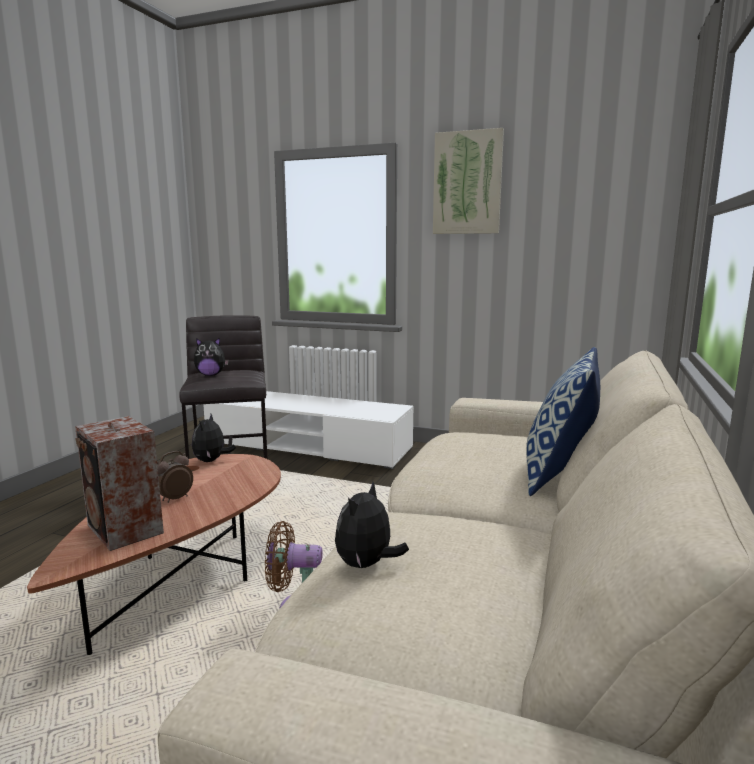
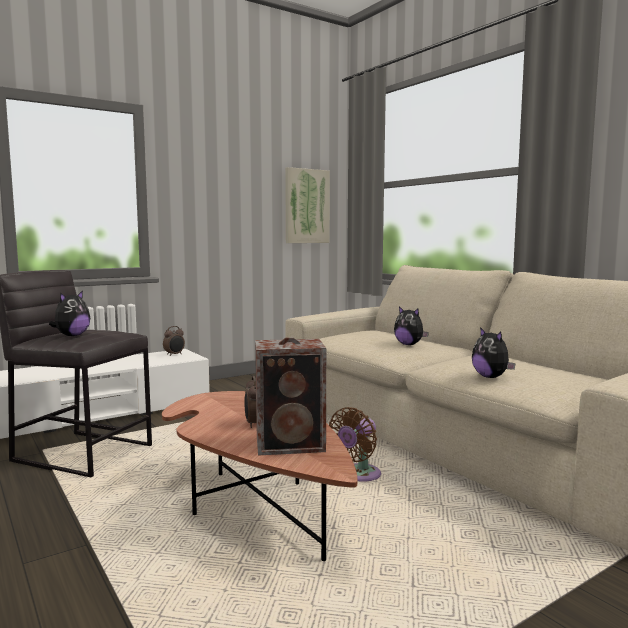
camera: 55 degrees left, 5 degrees down
(211, 461) = (188, 404): plush toy -> plush toy (409, 344)
(384, 409) = (174, 354): none -> alarm clock
(467, 183) = (208, 151): picture -> picture (306, 206)
(559, 474) = (423, 338): pillow -> none

